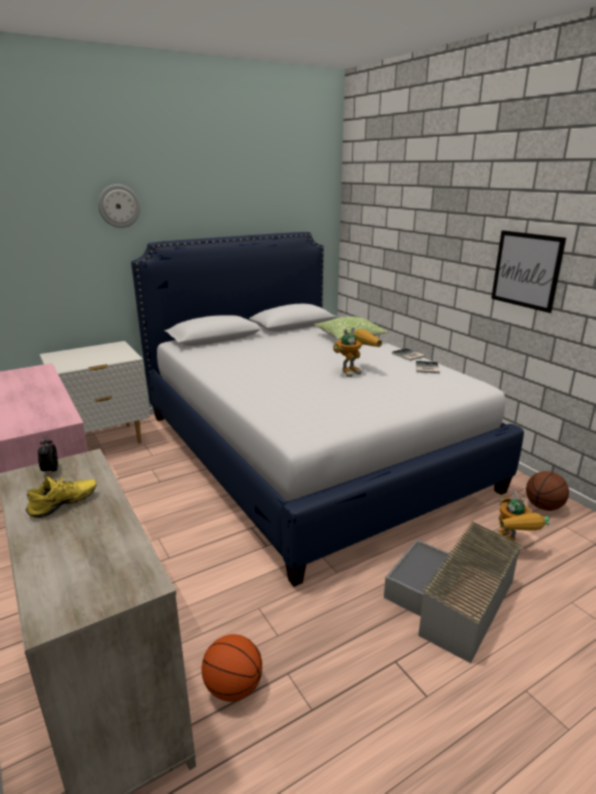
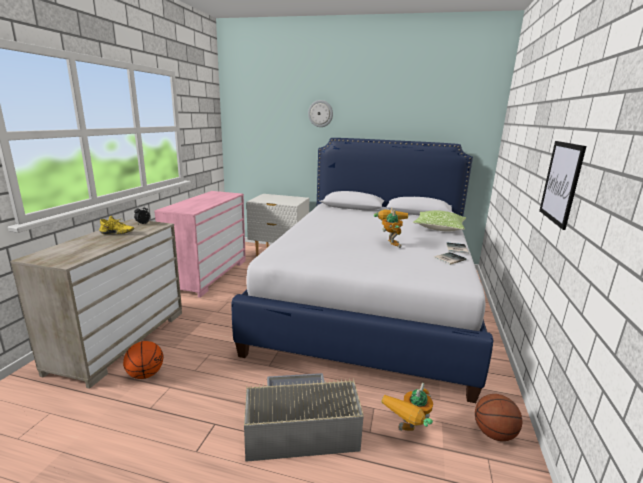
camera: 45 degrees right, 5 degrees down
(354, 371) = (389, 243): toy robot -> toy robot turned 105 degrees counterclockwise

